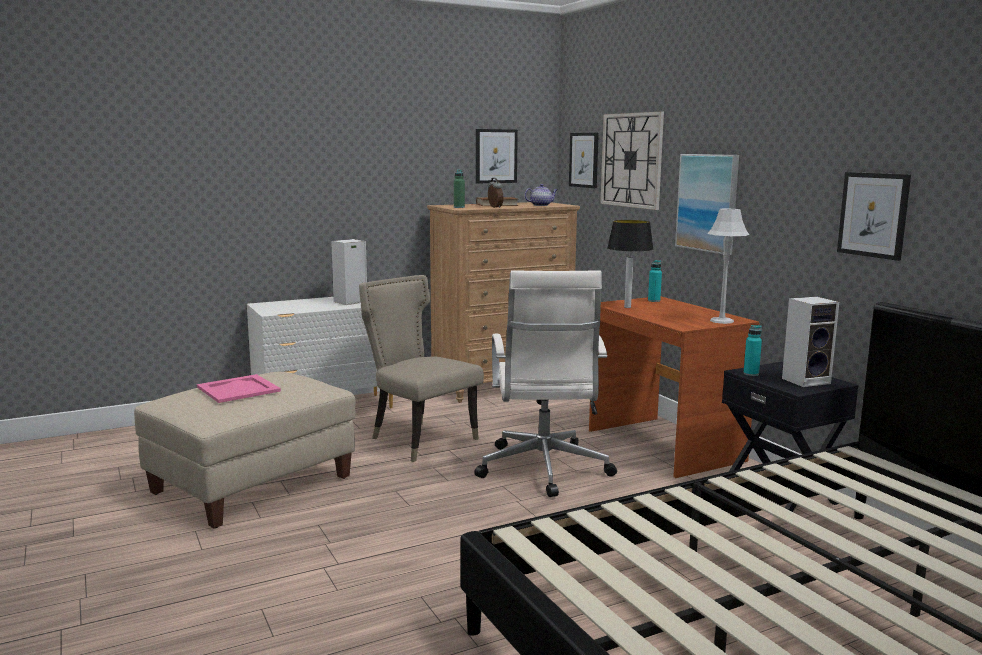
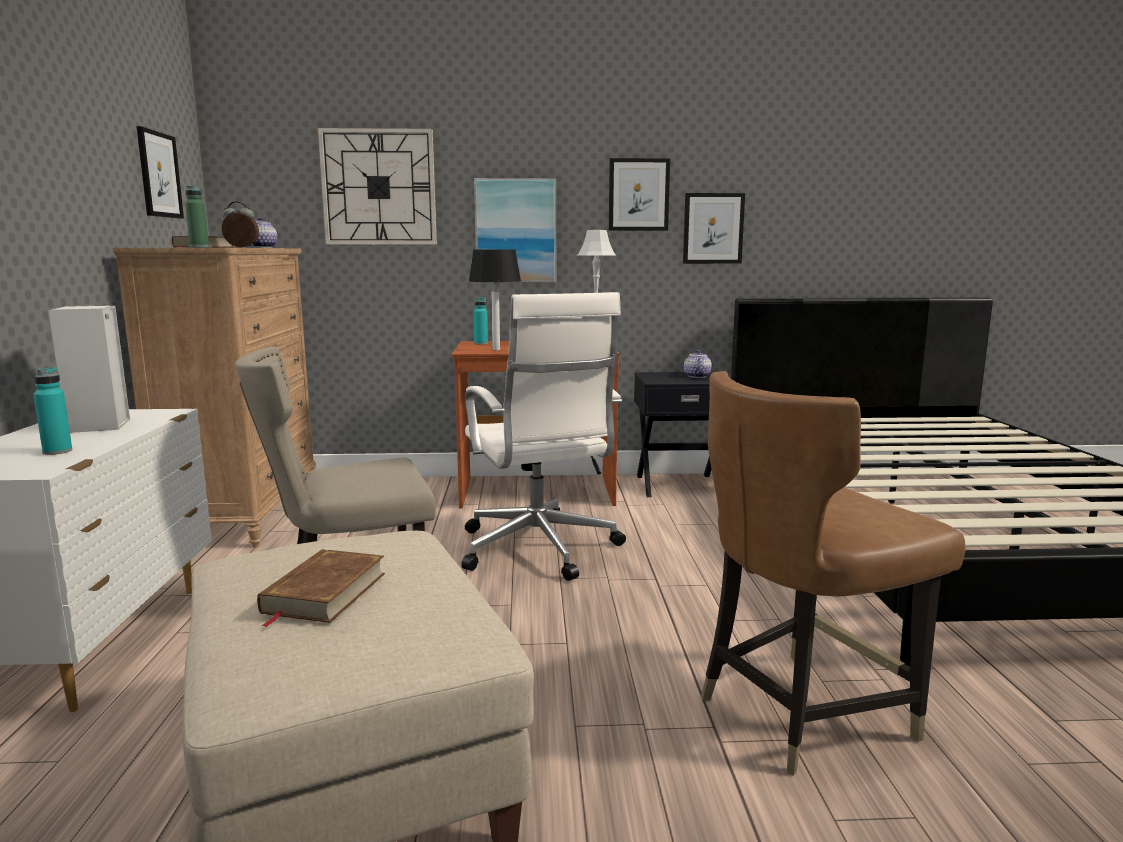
camera: 65 degrees left, 0 degrees up
(239, 389) = (324, 593): pink tray -> brown book
(372, 591) = (801, 712): none -> brown chair
(543, 470) = (539, 550): white office chair -> white office chair turned 45 degrees clockwise
(584, 160) = (275, 189): picture -> picture (638, 195)
(751, 374) = (664, 381): turquoise bottle -> turquoise bottle (57, 451)
(806, 380) = (696, 376): speaker -> teapot

